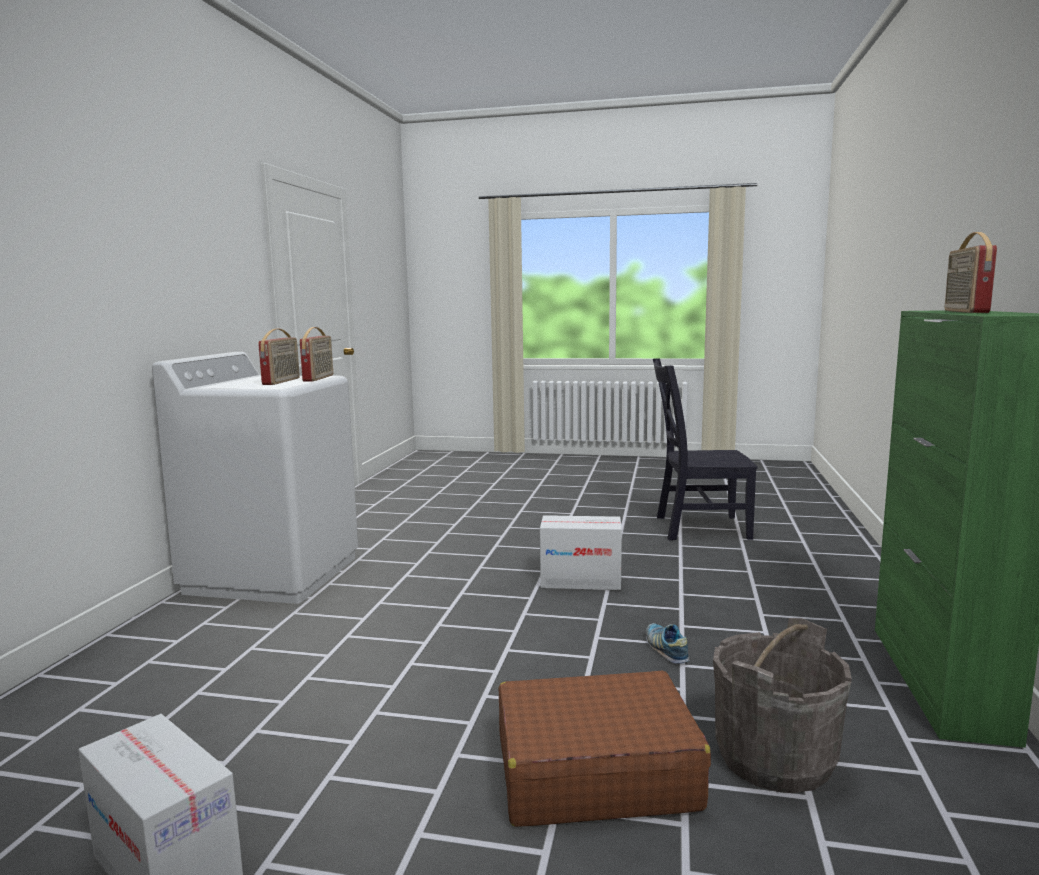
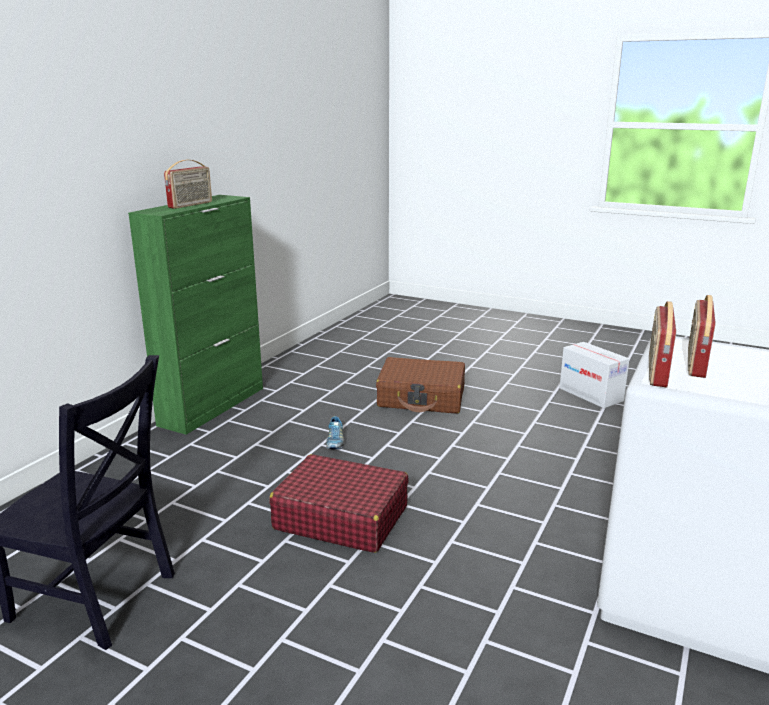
camera: 165 degrees left, 10 degrees up
(581, 581) = (341, 517): cardboard box -> red suitcase
(775, 758) = (341, 392): grey bucket -> none

